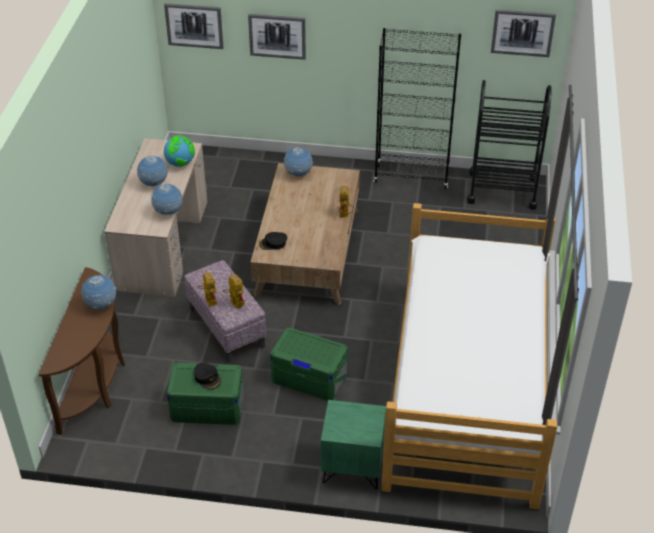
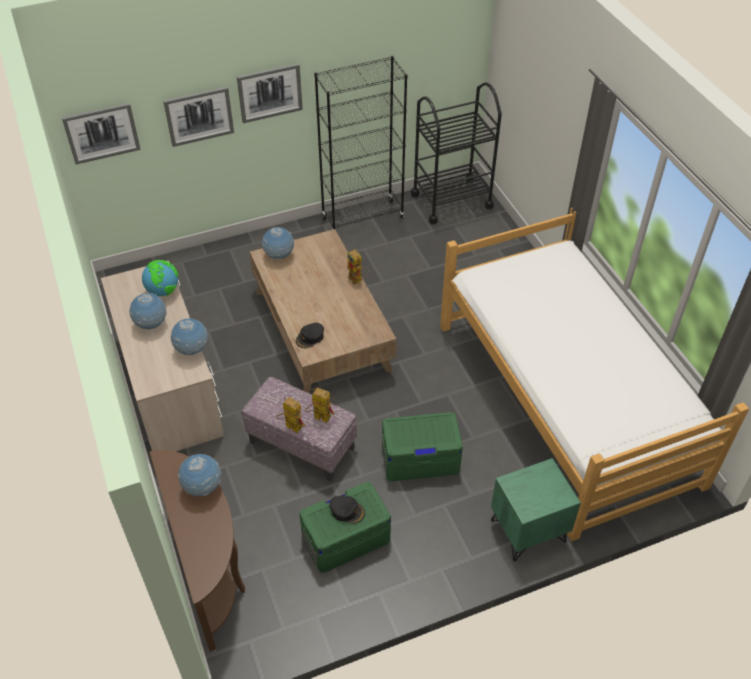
camera: 30 degrees left, 5 degrees up
(522, 32) = (448, 37): picture -> picture (270, 92)

